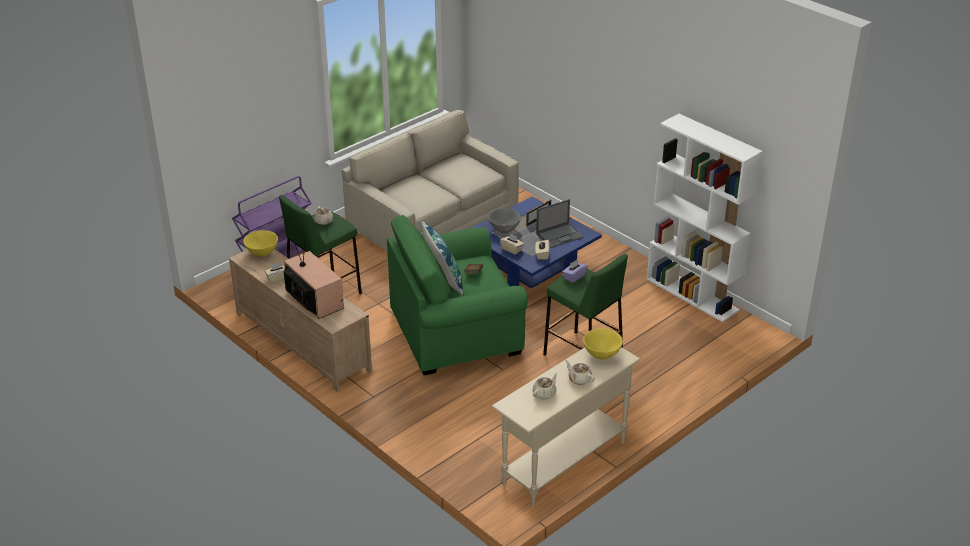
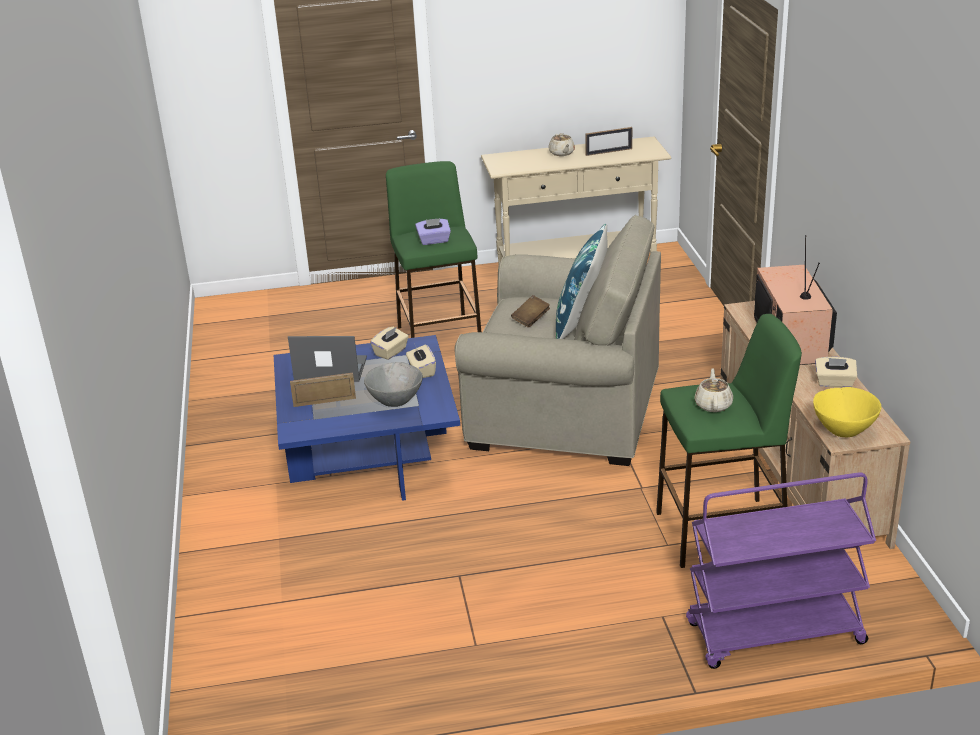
camera: 145 degrees left, 5 degrees down
(432, 218) = (406, 619): beige sofa -> none
(455, 332) = (564, 412): green armchair -> beige armchair
(544, 393) = (609, 152): beige teapot -> picture frame
(601, 355) = (515, 163): yellow bowl -> none
(693, 294) = (216, 362): white bookcase -> none

